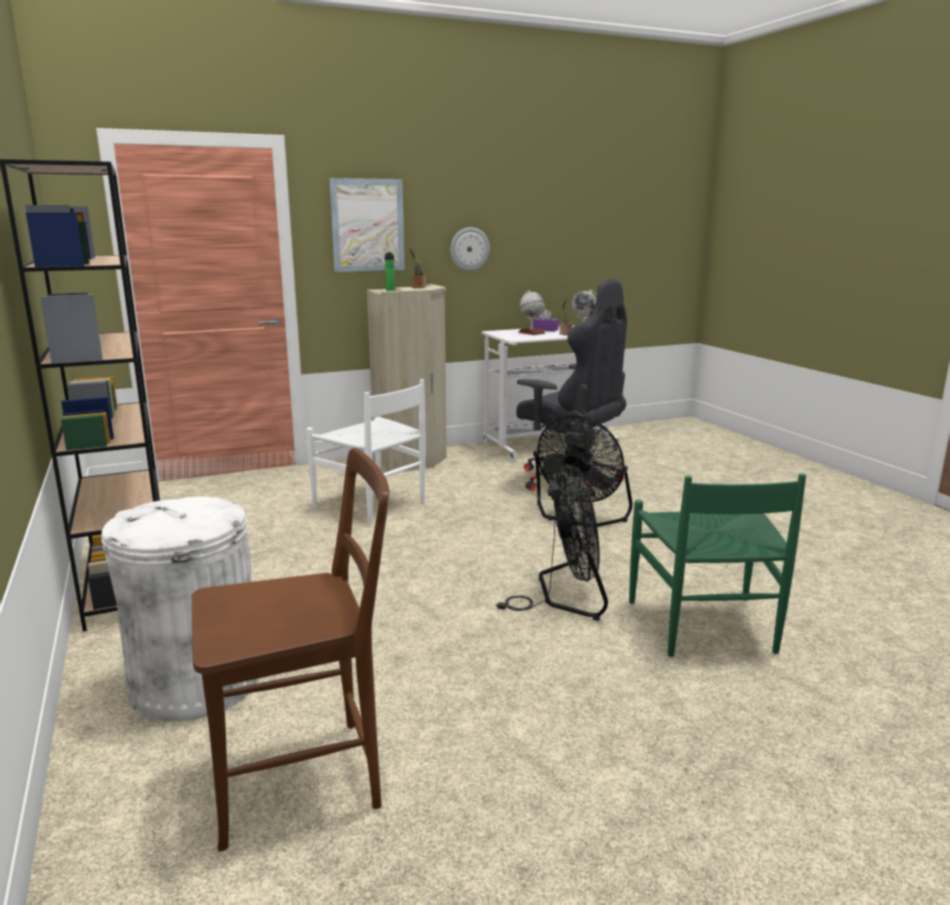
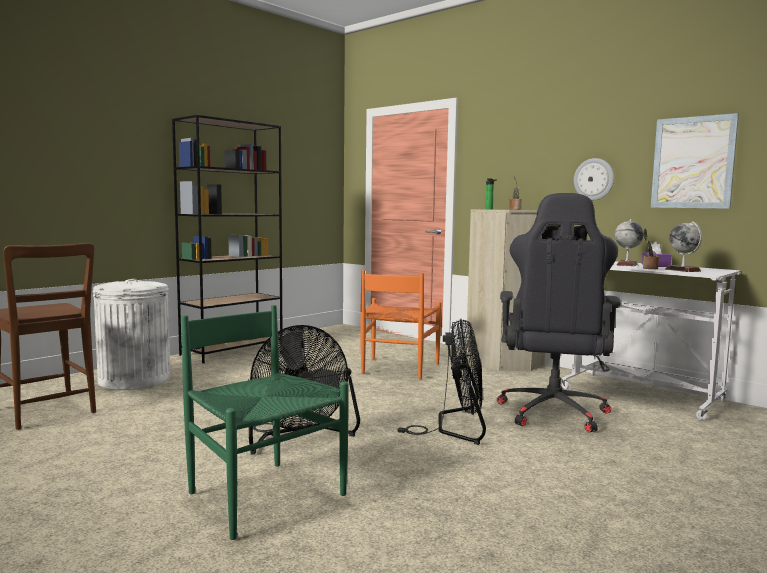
camera: 65 degrees right, 10 degrees down
(367, 225) = (506, 160): picture -> picture (693, 162)
(372, 504) = (397, 369): white chair -> orange chair
(705, 627) = (262, 496): green chair -> green chair turned 75 degrees clockwise

